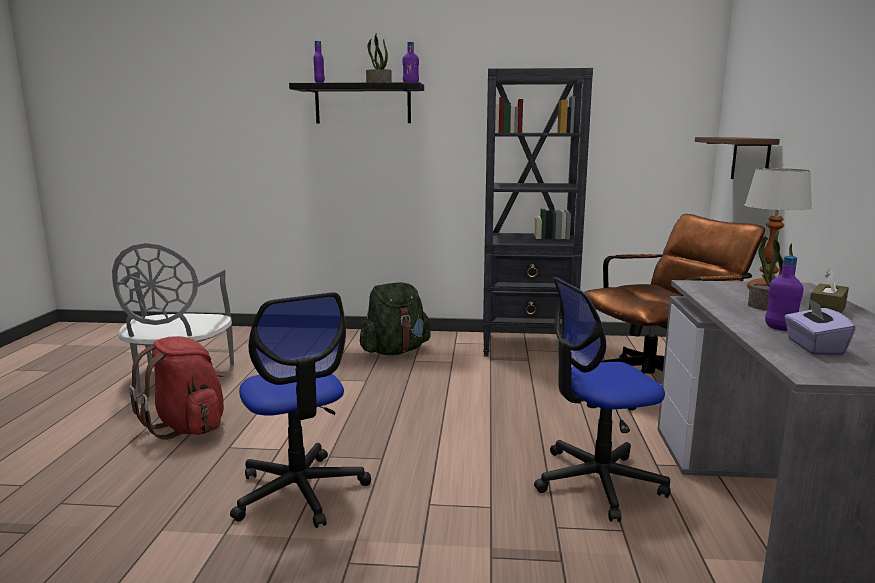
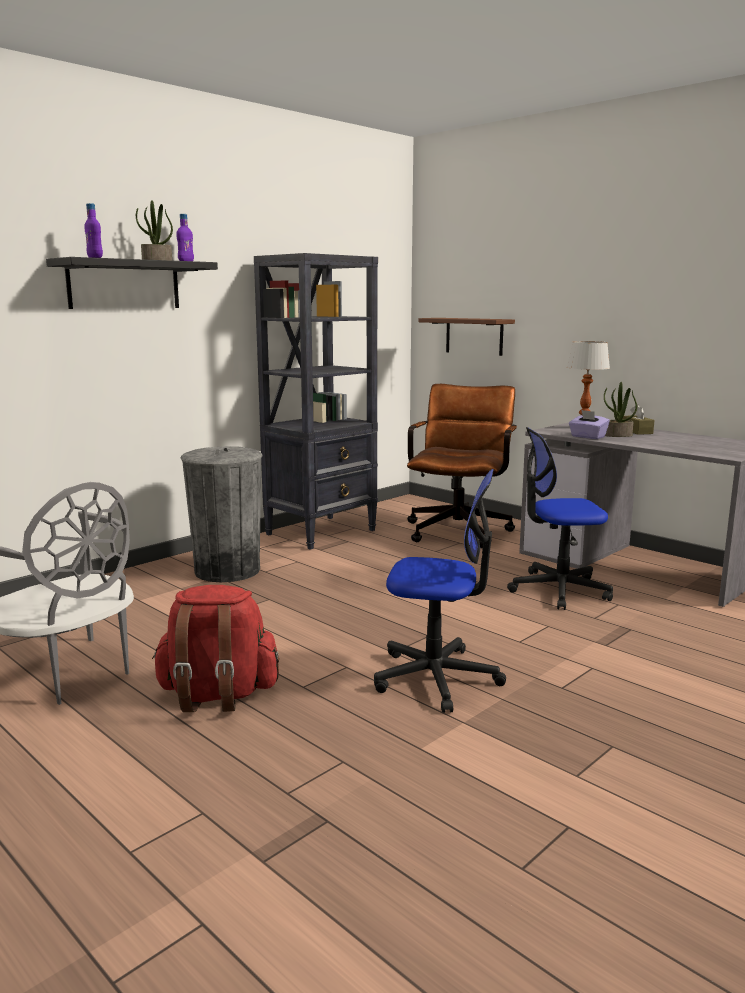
camera: 50 degrees left, 0 degrees up
(395, 351) = (227, 570): green backpack -> grey trash can
(597, 482) = (558, 590): office chair -> office chair turned 60 degrees clockwise
(780, 328) = (657, 443): purple bottle -> none
(813, 347) = (693, 447): purple tissue box -> purple tissue box (587, 437)

